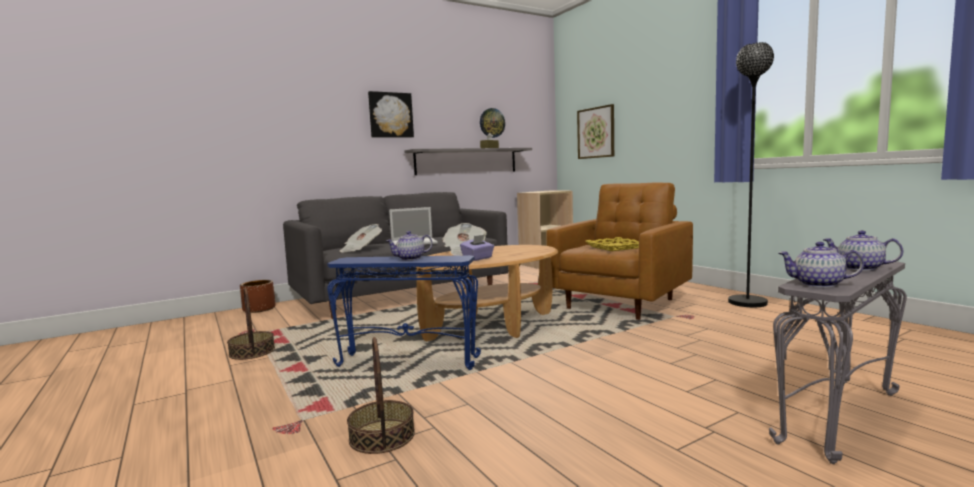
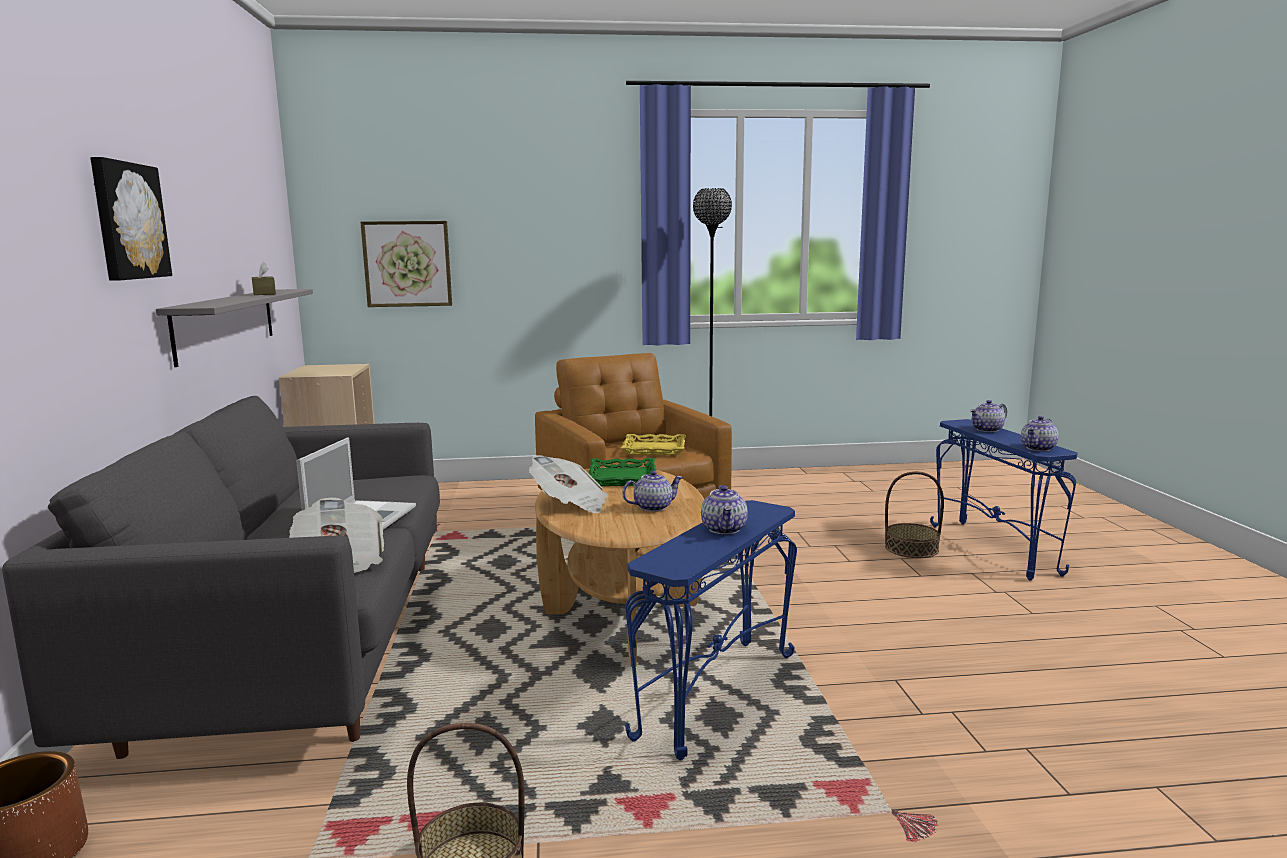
camera: 65 degrees left, 5 degrees up
(382, 436) = (965, 749): basket -> basket (911, 548)
(478, 258) = (653, 507): purple tissue box -> teapot
(492, 123) = (241, 238): wall clock -> none
(526, 249) = (623, 477): none -> green tray
(839, 417) = (993, 549): grey side table -> blue side table

